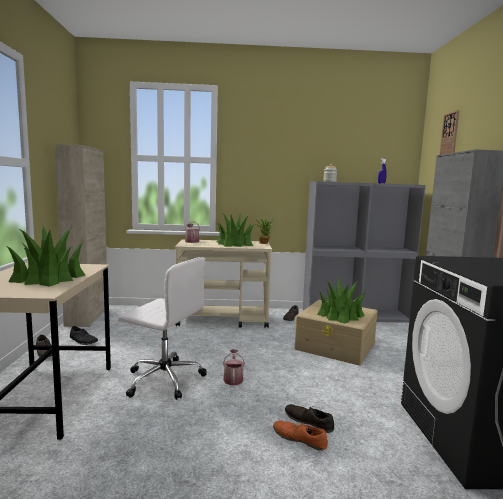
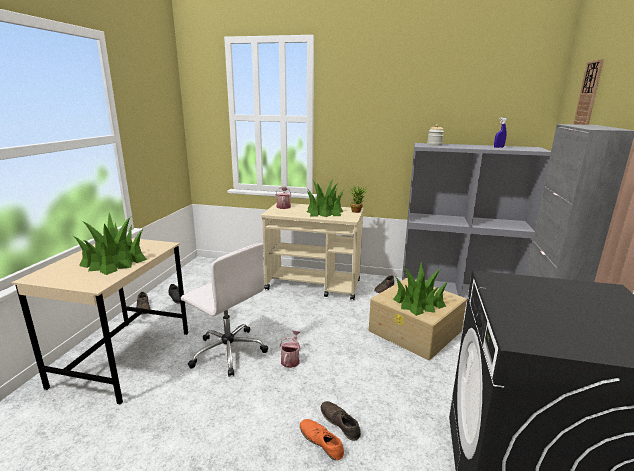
camera: 15 degrees right, 10 degrees up
(87, 317) = (192, 271): beige cabinet -> none

